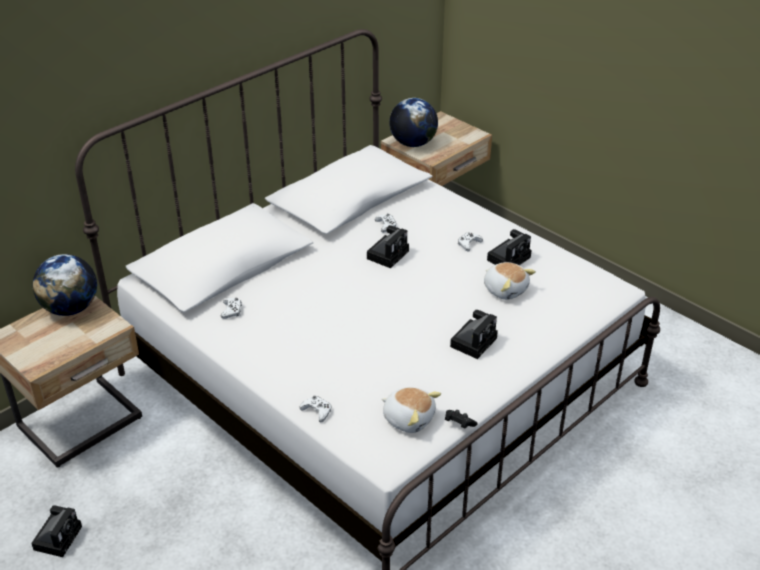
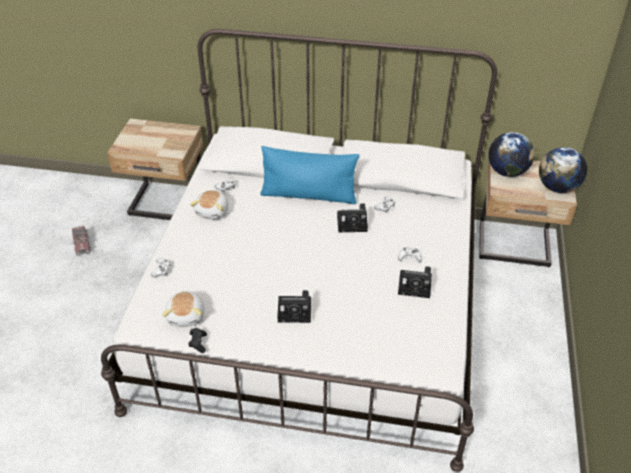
camera: 55 degrees right, 5 degrees up
(58, 536) = (82, 245): camera -> toy truck
(71, 308) = (177, 131): globe -> globe (557, 188)
(314, 262) = (308, 195): none -> blue pillow
(505, 289) = (373, 301): plush toy -> plush toy (213, 211)

